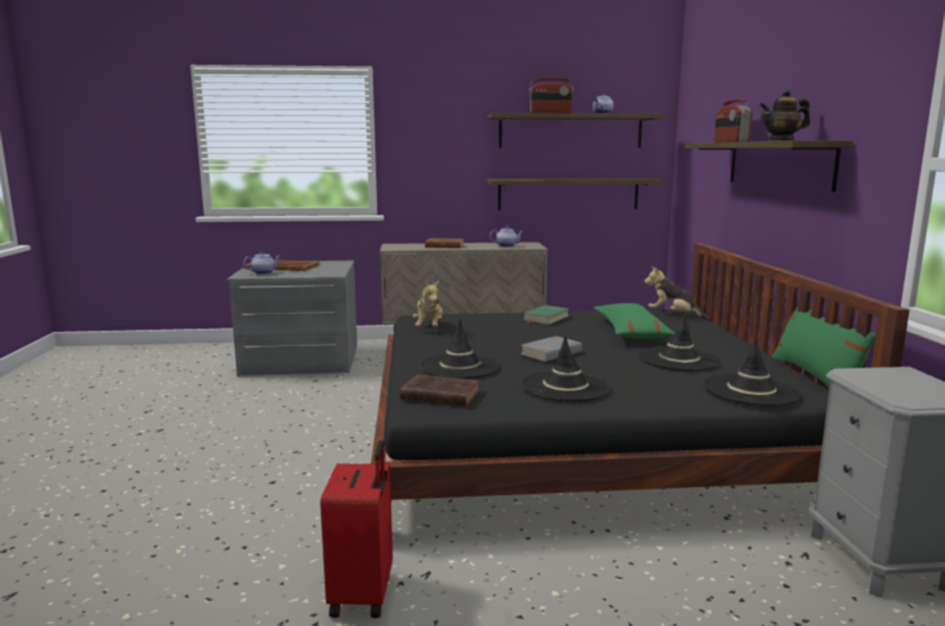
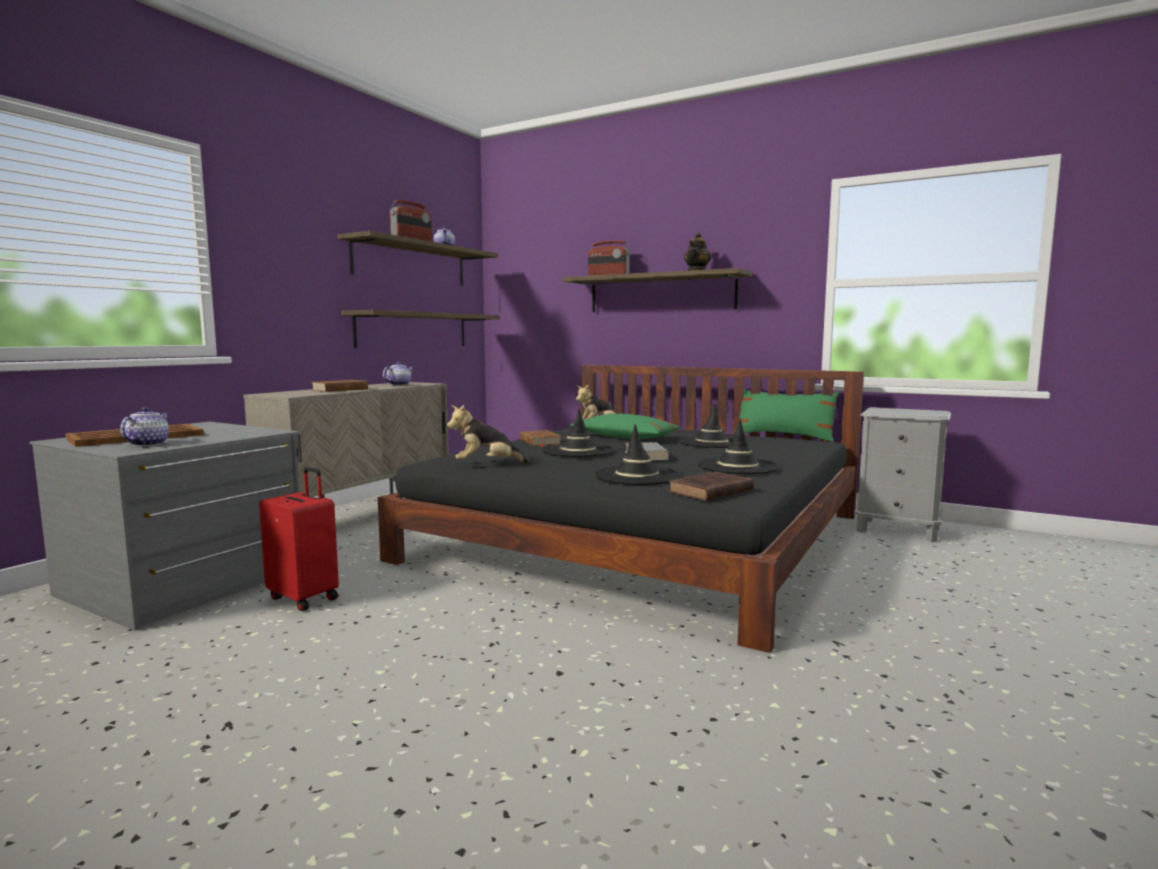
camera: 55 degrees left, 5 degrees down
(364, 595) = (858, 676): red suitcase -> red suitcase (305, 598)
(429, 327) = (487, 465): plush toy -> plush toy turned 135 degrees clockwise
(546, 318) = (540, 442): green book -> brown book
(751, 390) = (798, 445): black hat -> black hat (577, 451)

